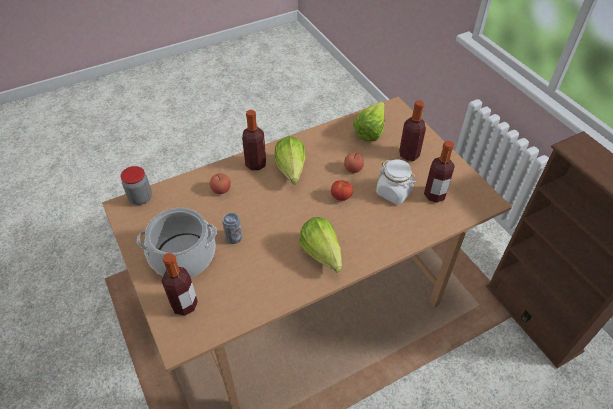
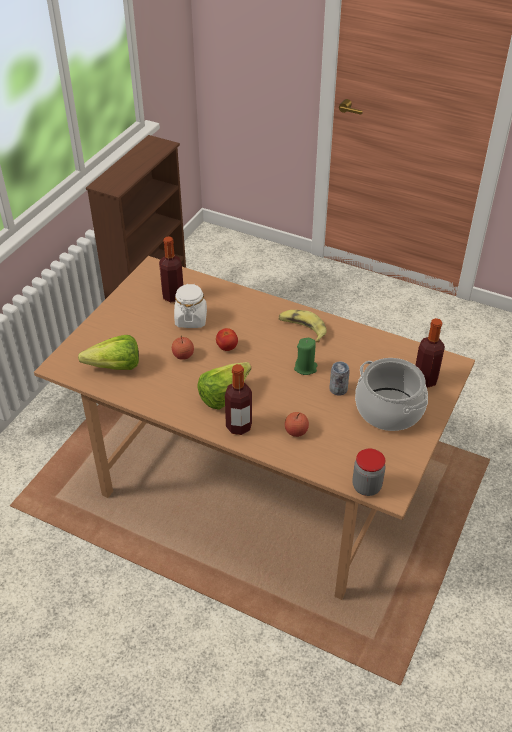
camera: 125 degrees left, 5 degrees down
(275, 232) = (305, 368): none -> green candle
(323, 258) = (302, 329): lettuce -> banana
(409, 155) = (131, 328): bottle -> none

